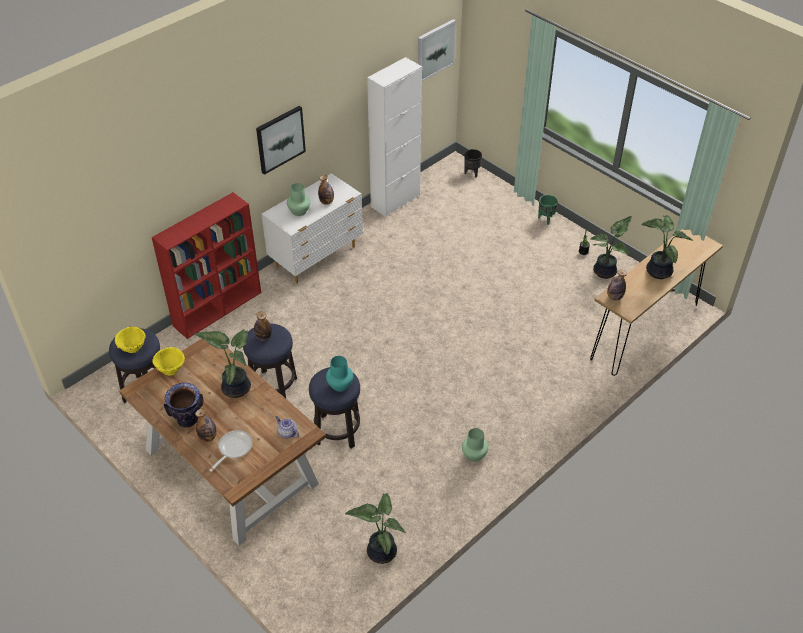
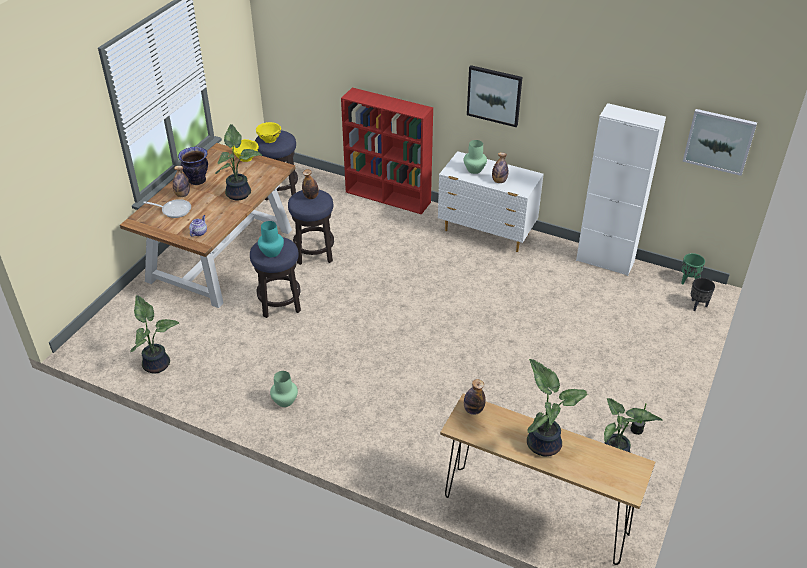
camera: 70 degrees right, 5 degrees down
(546, 219) = (668, 384): green planter -> green planter (688, 281)

